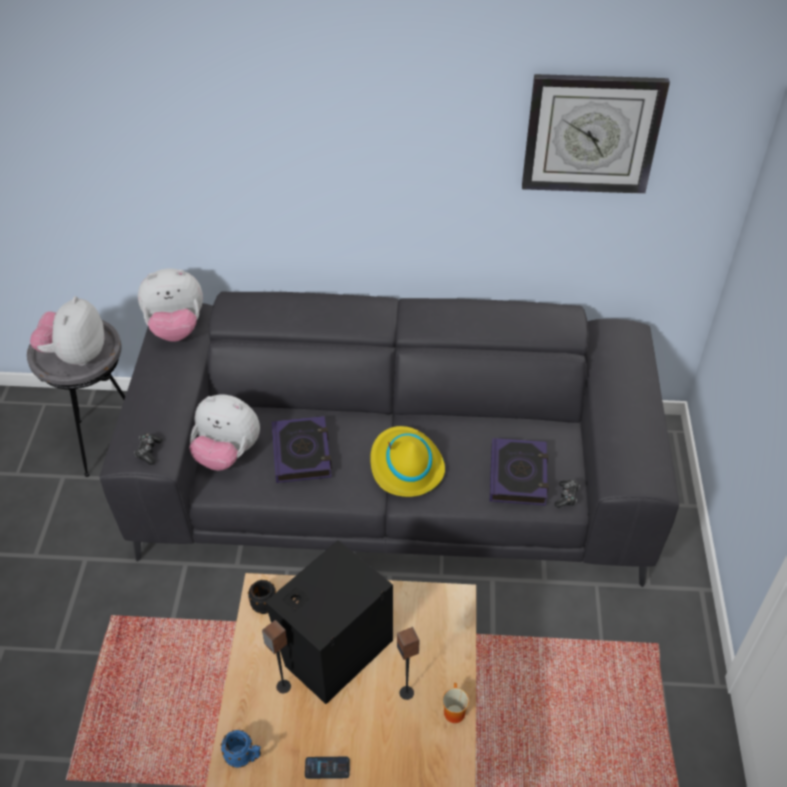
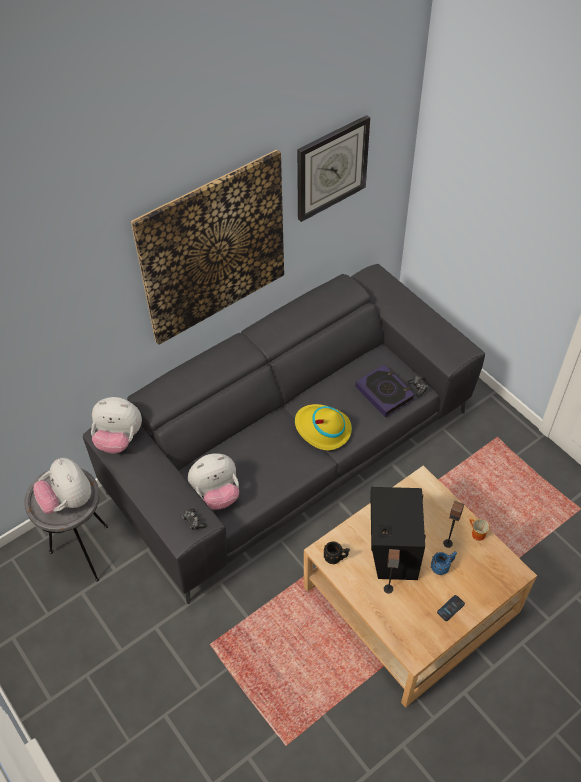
camera: 40 degrees left, 5 degrees up
(176, 329) = (119, 439): plush toy -> plush toy turned 60 degrees clockwise
(244, 757) = (408, 637): blue mug -> blue mug (442, 567)
(302, 453) = (259, 462): book -> none
(377, 157) = (213, 249): none -> picture

